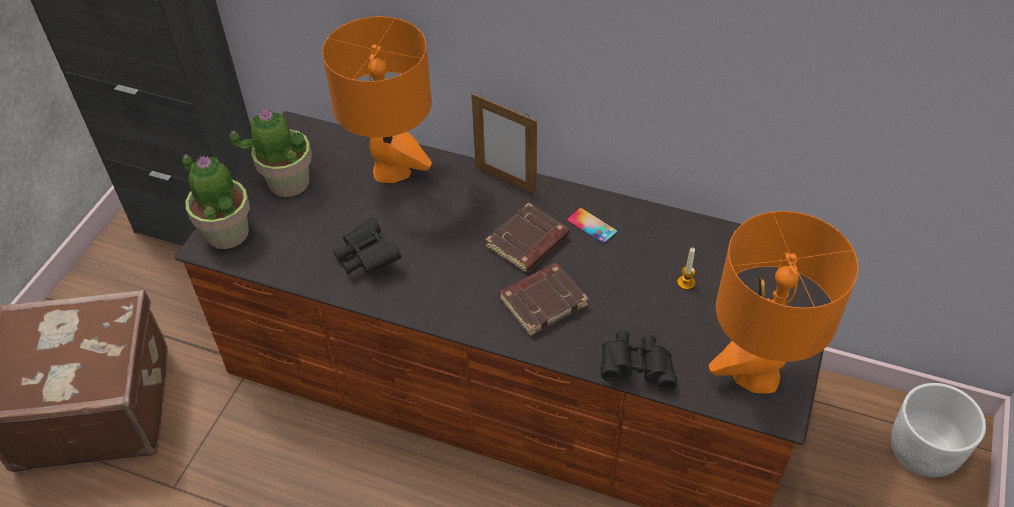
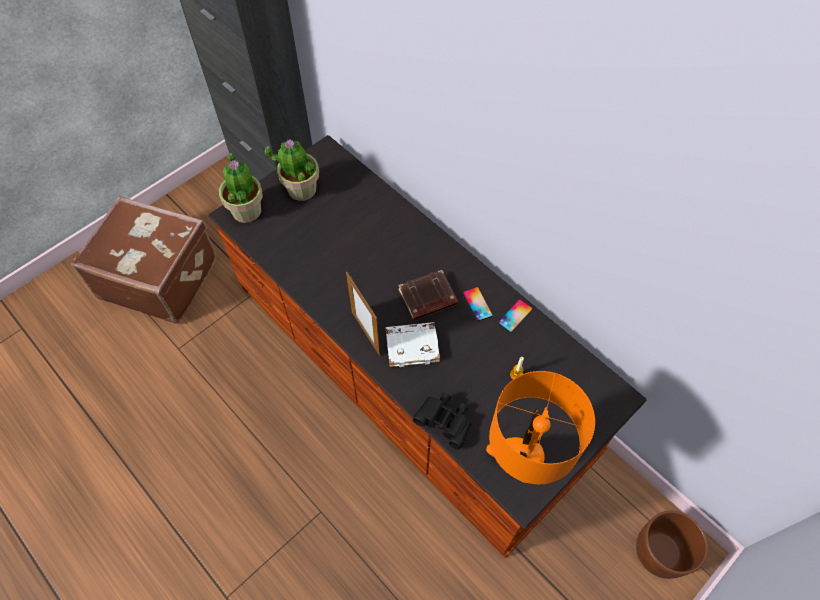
camera: 25 degrees right, 10 degrees up
(367, 257) = (320, 264): black binoculars -> none
(392, 171) = (370, 207): orange table lamp -> none
(505, 180) = (440, 244): picture frame -> picture frame (365, 333)
(543, 301) = (412, 345): brown book -> white book
(643, 221) = (515, 316): none -> phone
(924, 451) = (660, 552): white planter -> brown planter

